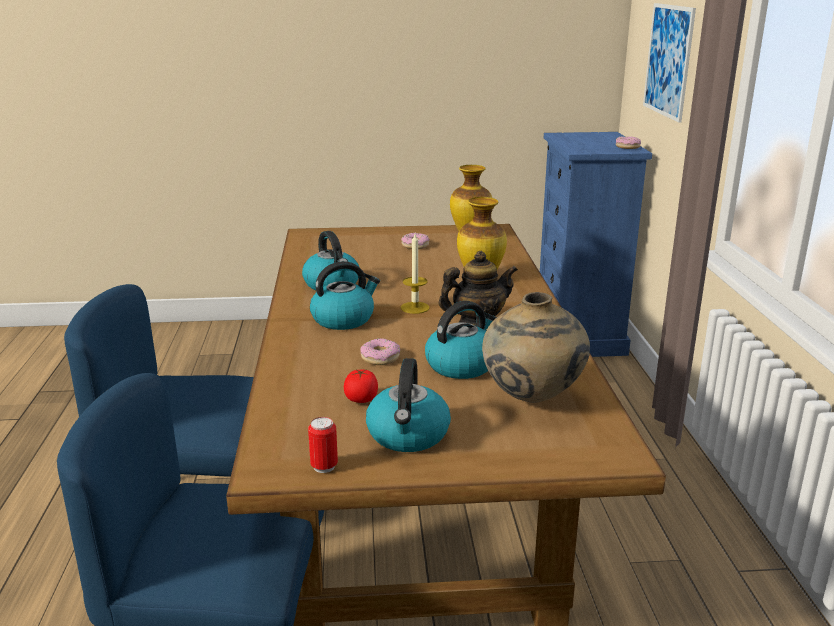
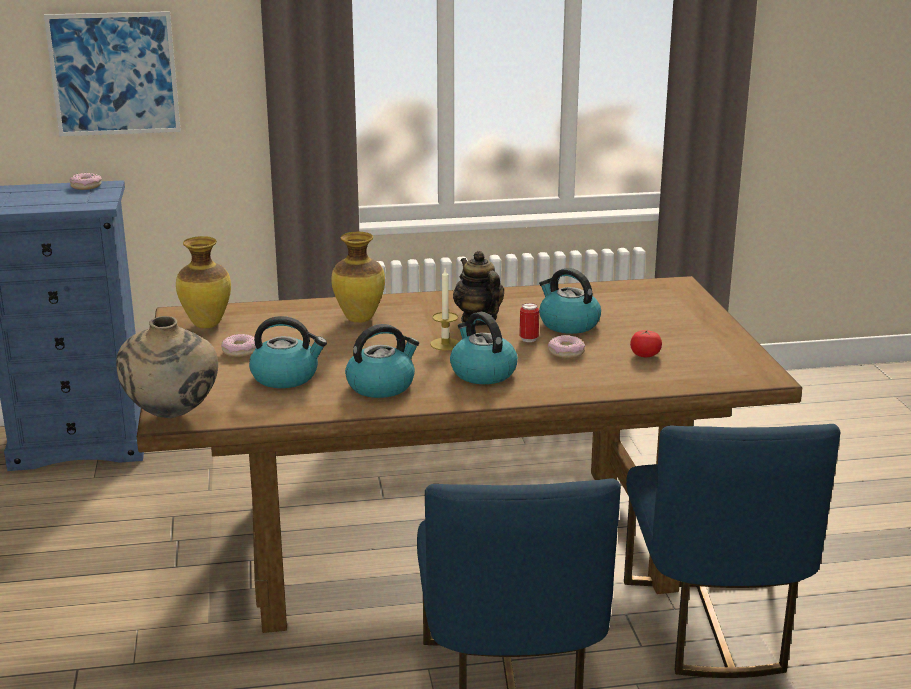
camera: 95 degrees left, 0 degrees up
(324, 467) = (748, 360): can -> can (528, 339)
(408, 435) = (690, 337): kettle -> kettle (286, 377)
(532, 400) = (616, 303): beige vase -> beige vase (173, 415)

